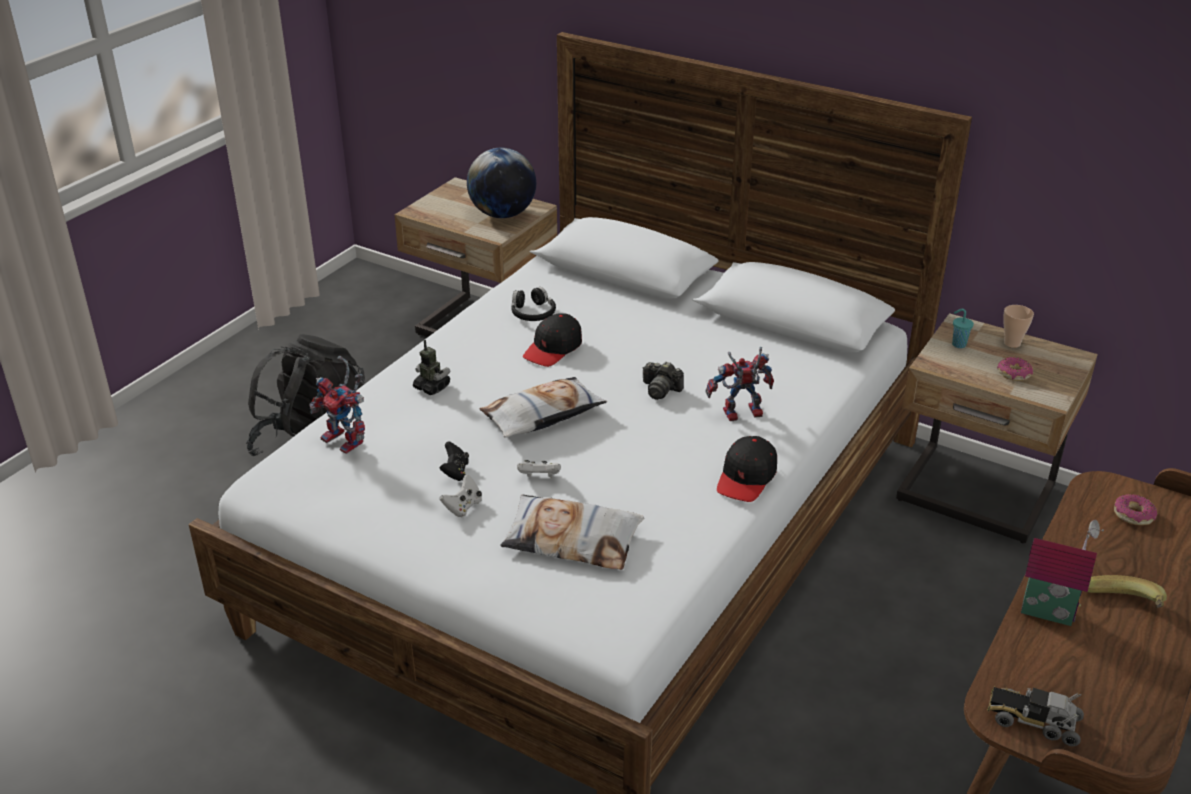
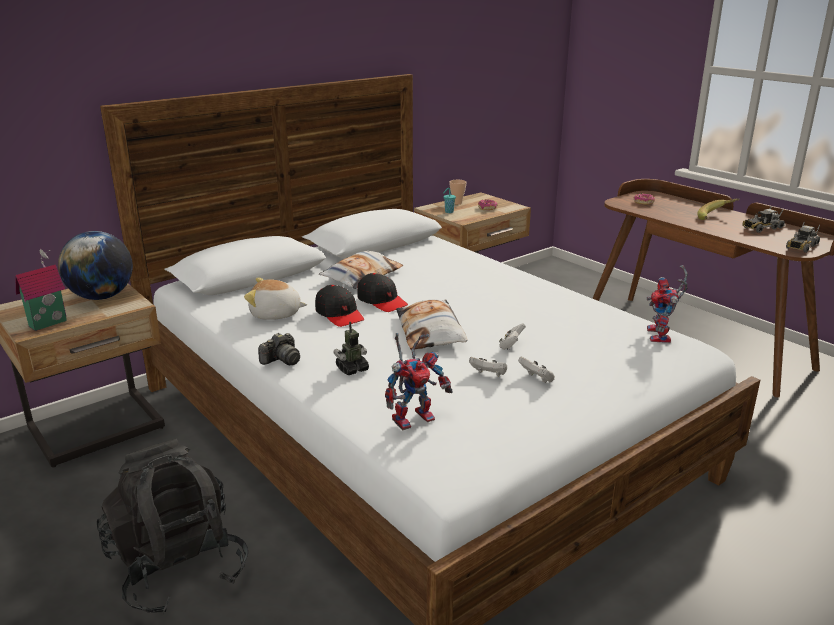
camera: 70 degrees left, 10 degrees down
(455, 472) = (488, 375): black game controller -> white game controller
(532, 313) = (275, 314): black headphones -> plush toy
(572, 539) = (592, 345): pillow -> pillow (362, 276)
(660, 390) = (426, 291): camera -> camera (282, 360)
(740, 415) = (474, 275): toy robot -> toy robot (661, 337)
(746, 478) = (544, 285): black cap -> black cap (382, 301)
(1048, 610) = (716, 229): toy house -> toy house (47, 322)
(1110, 671) = (761, 228): none -> toy truck

